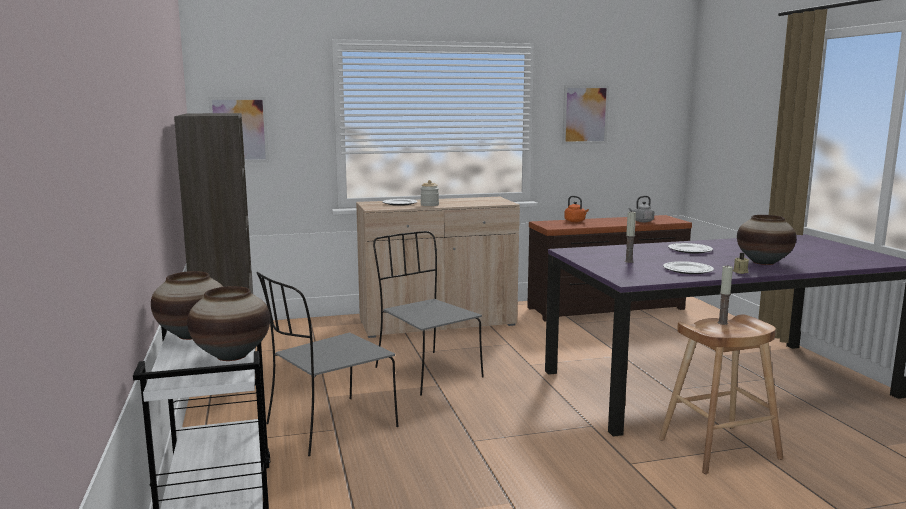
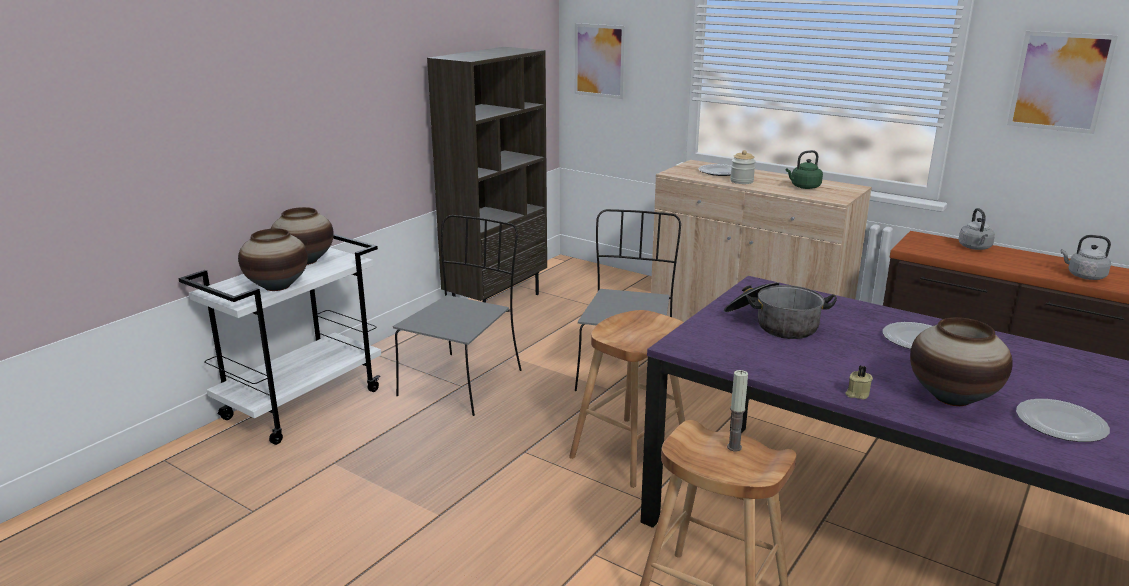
camera: 50 degrees right, 10 degrees up
(329, 427) = (462, 382): grey chair -> grey chair turned 105 degrees clockwise
(471, 201) = (804, 187): none -> green kettle
(527, 409) = (629, 451): none -> brown stool
(575, 221) = (975, 248): orange kettle -> grey kettle
(629, 261) = (773, 324): candle -> cooking pot
(687, 270) = (799, 362): plate -> plate (1060, 423)

